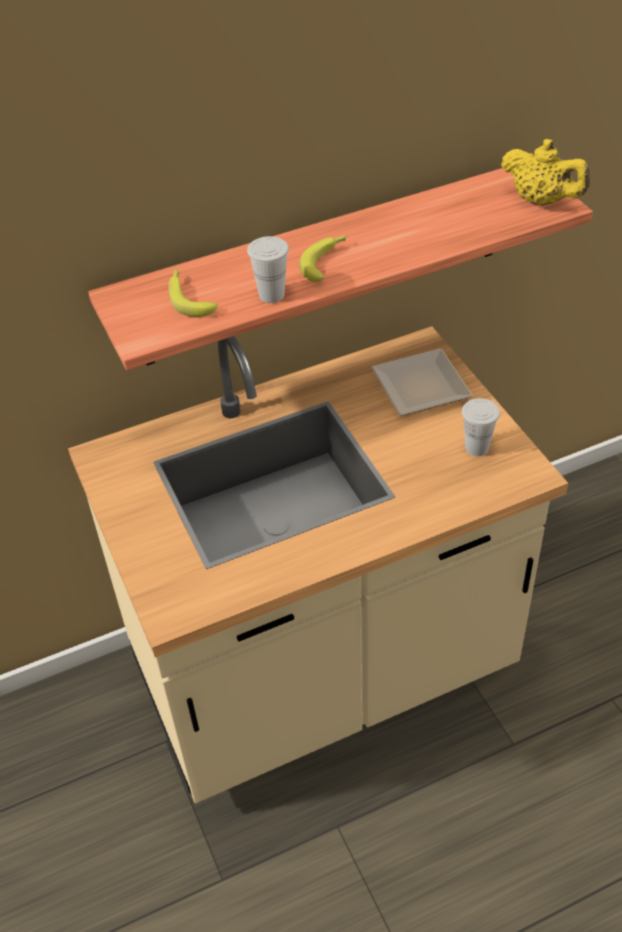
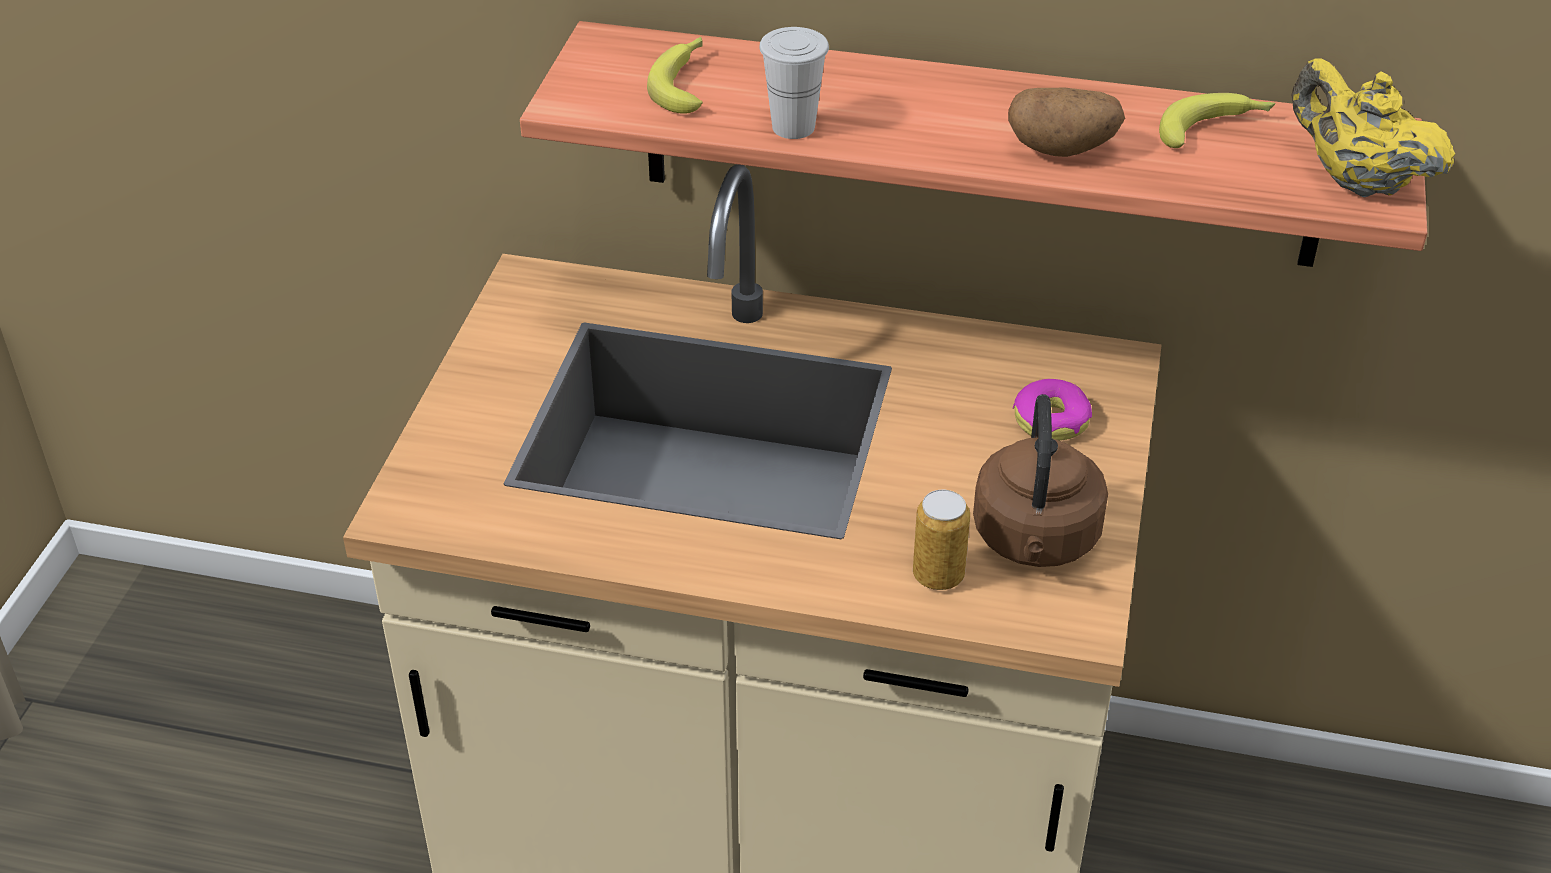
camera: 35 degrees right, 5 degrees down
(326, 262) = (919, 120): banana -> banana (1215, 129)
(406, 245) = (1062, 149): none -> potato
(424, 387) = (1051, 420): plate -> donut
(454, 488) = (938, 575): none -> can
(476, 448) = (1035, 541): white cup -> brown kettle
(541, 201) = (1356, 181): yellow teapot -> yellow teapot turned 150 degrees clockwise

